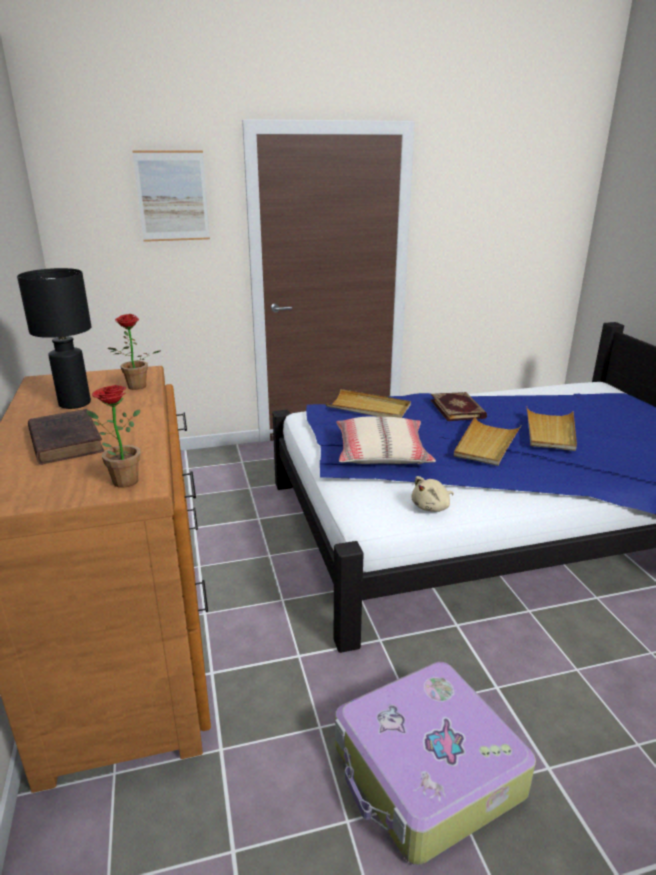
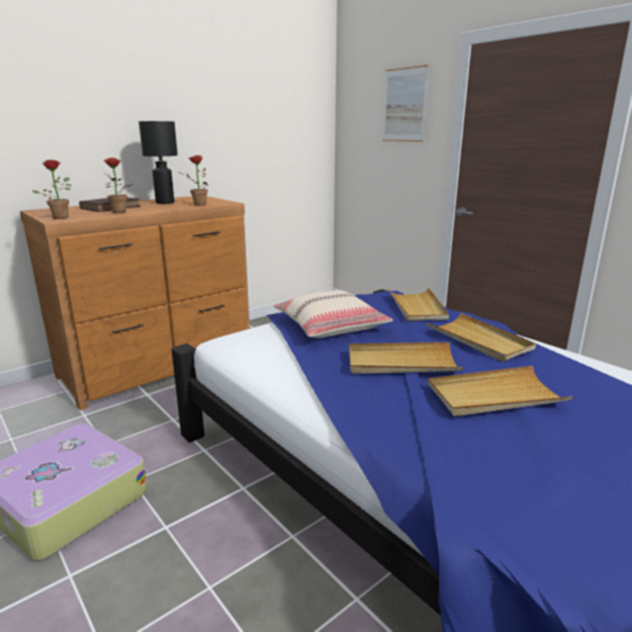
camera: 65 degrees right, 5 degrees down
(133, 437) = (120, 212): none -> potted plant
(432, 507) = (255, 362): beige plush toy -> none
(458, 409) = (479, 340): book -> beige tray

